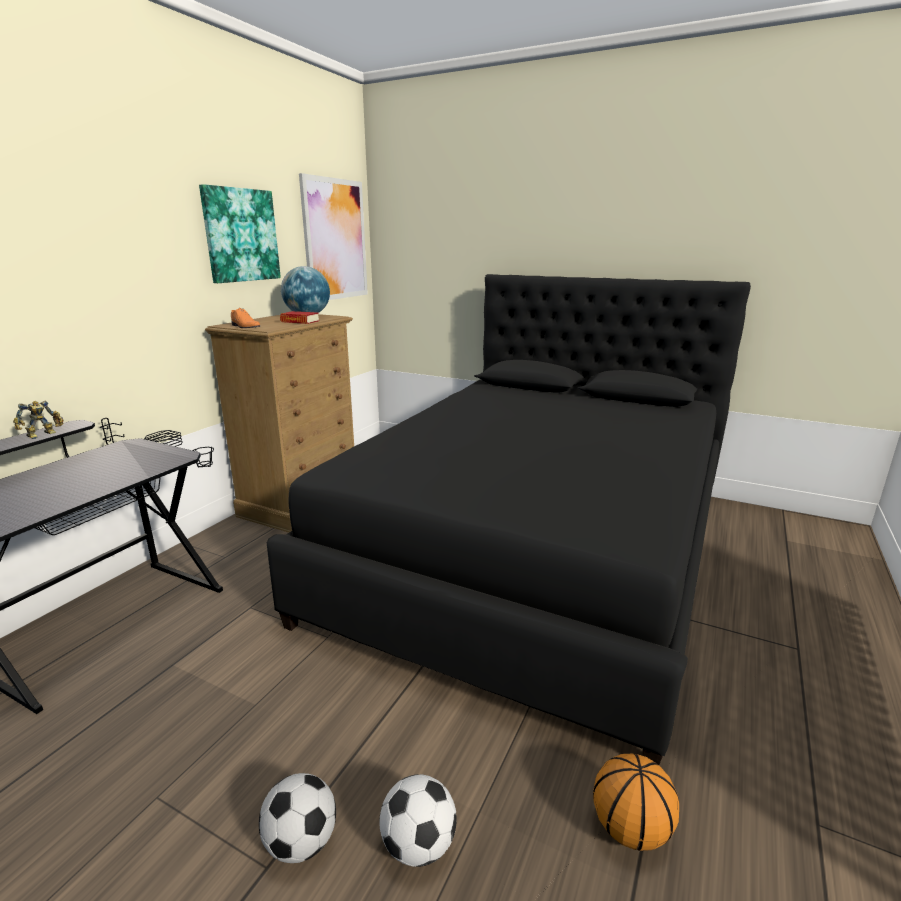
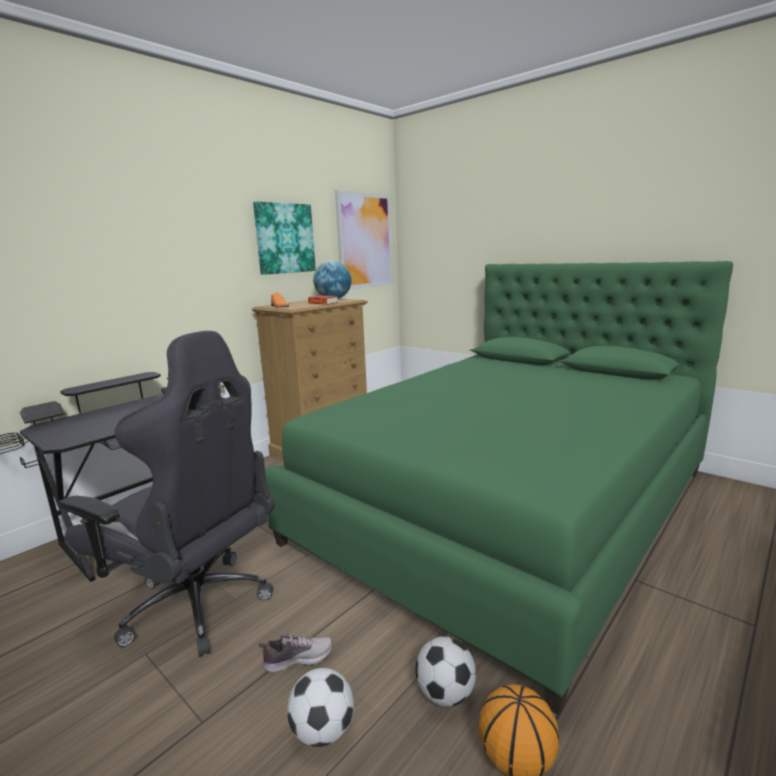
camera: 15 degrees right, 5 degrees down
(43, 435) = (123, 380): toy robot -> none
(195, 719) = (190, 602): none -> black office chair
(302, 842) = (234, 708): football -> football (446, 694)
(360, 765) = (298, 658): none -> shoe
(537, 550) = (508, 505): black bed -> green bed

